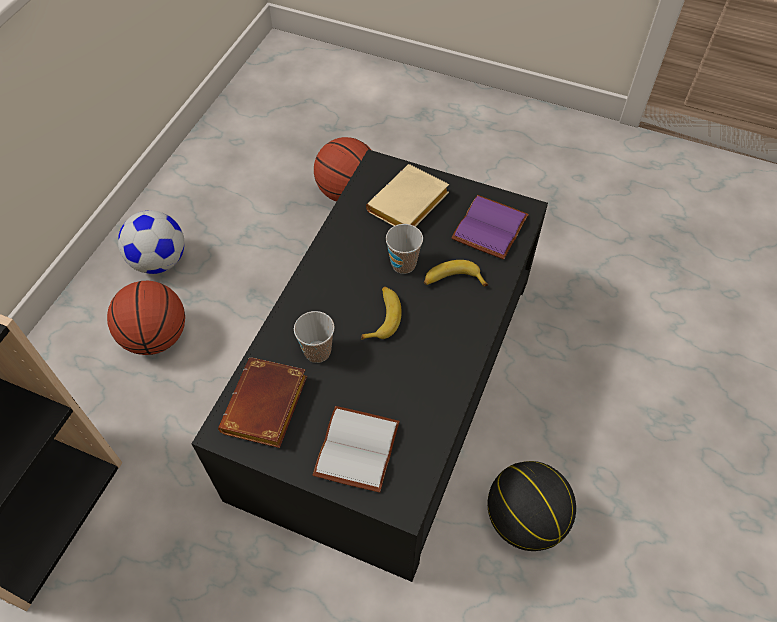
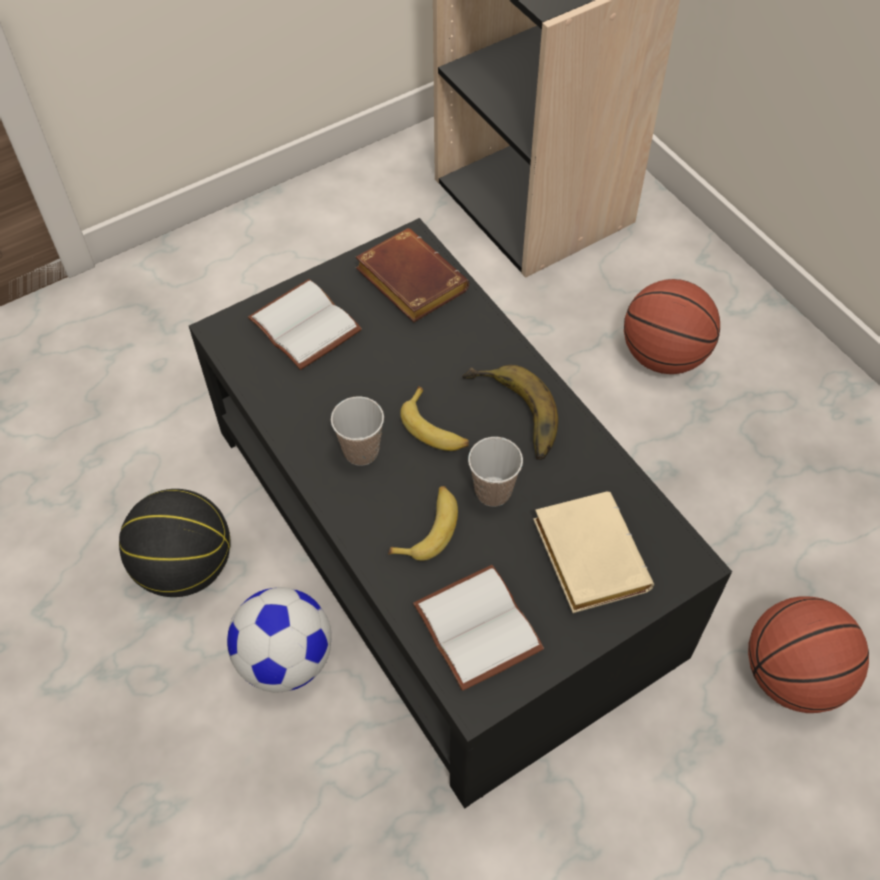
camera: 125 degrees right, 0 degrees up
(159, 261) = (783, 401): football -> football (286, 659)
(317, 351) = (438, 349): cup -> cup (361, 451)
(344, 284) = (509, 417): none -> banana
(491, 229) = (473, 627): purple book -> white book

